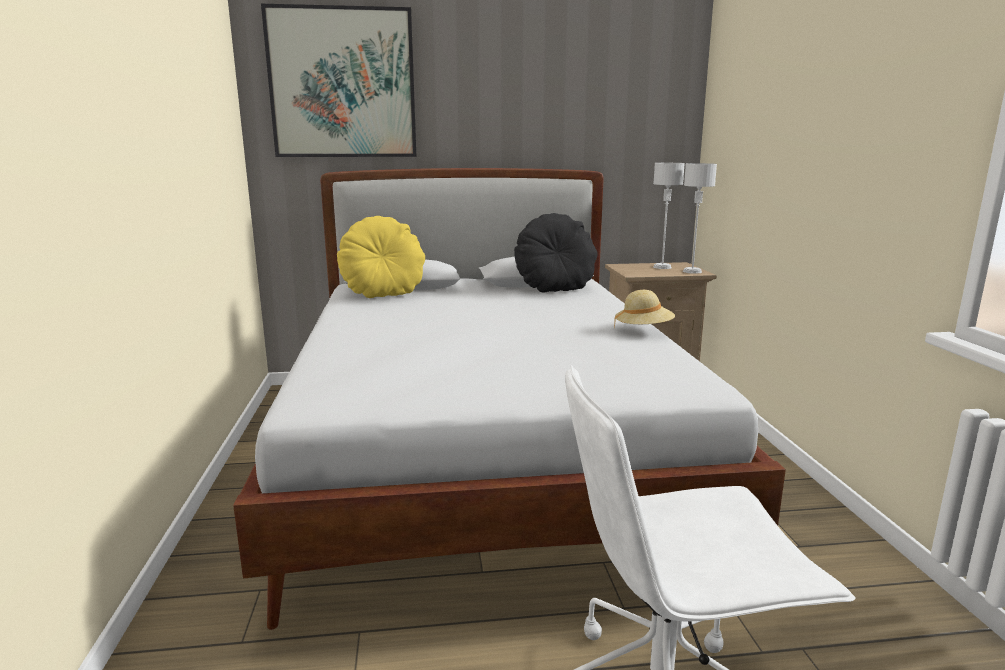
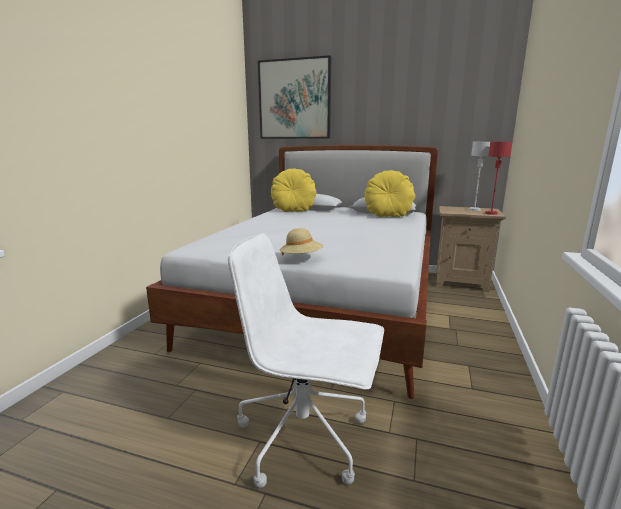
camera: 25 degrees right, 0 degrees up
(554, 290) = (388, 216): black pillow -> yellow pillow
(643, 330) = (406, 239): beige hat -> beige hat (301, 258)
(692, 271) = (491, 213): grey table lamp -> red table lamp

